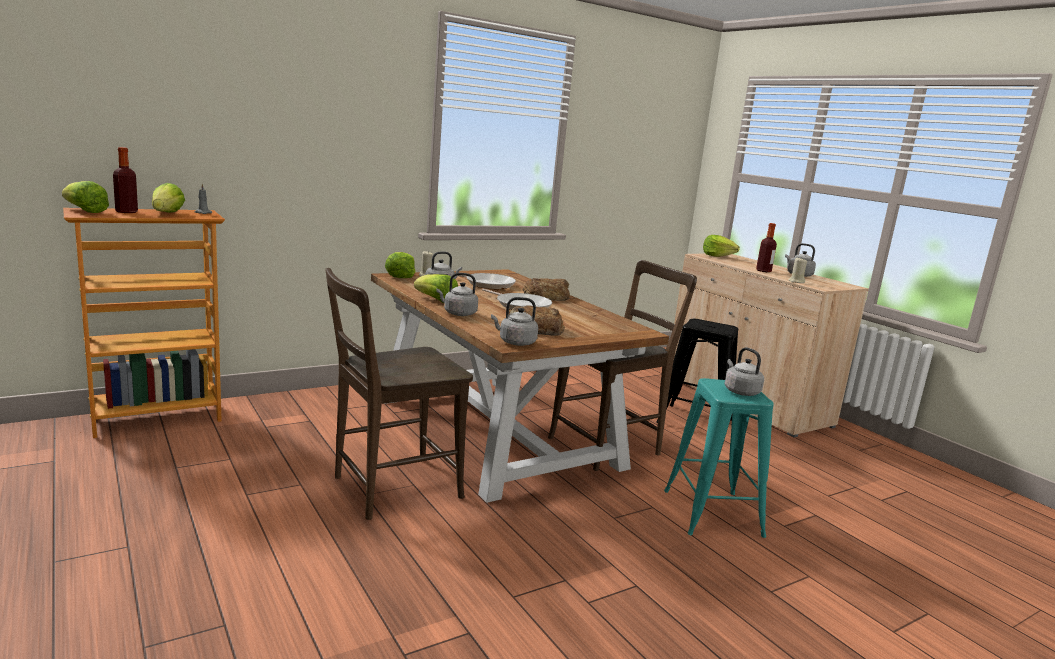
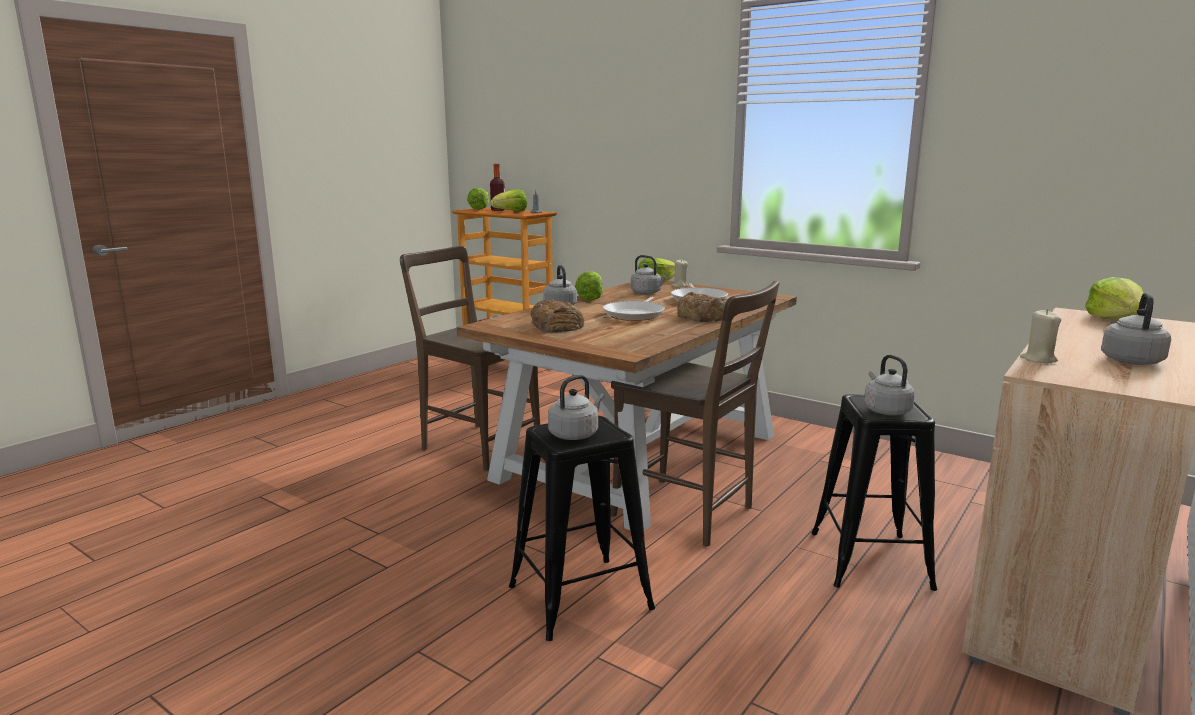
camera: 70 degrees right, 0 degrees up
(515, 342) = (494, 325): grey kettle -> grey kettle (885, 410)
(712, 513) = (580, 597): turquoise stool -> black stool
(763, 271) = (1074, 342): bottle -> none

